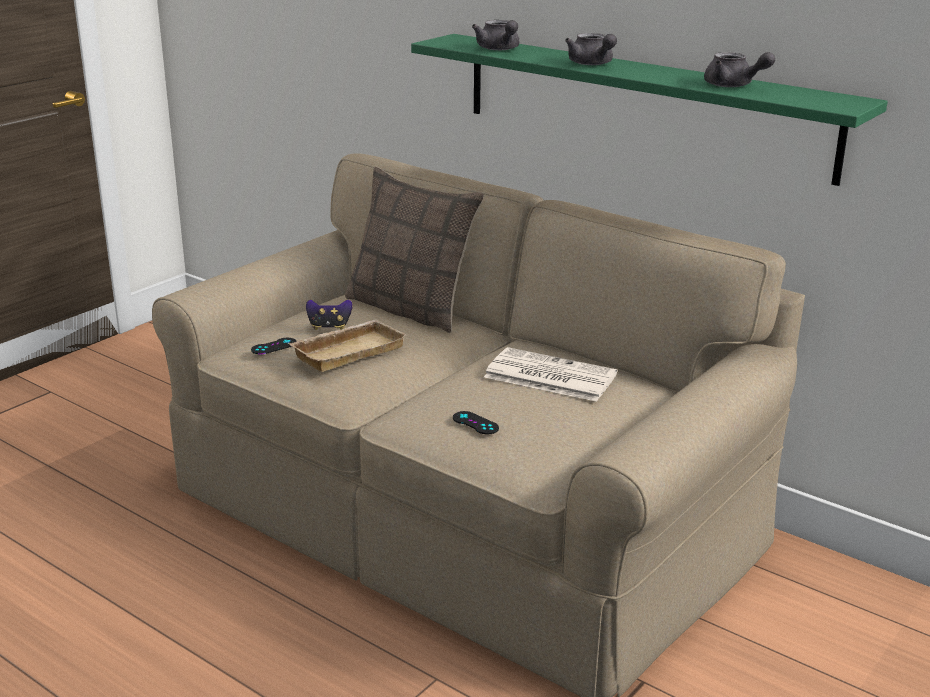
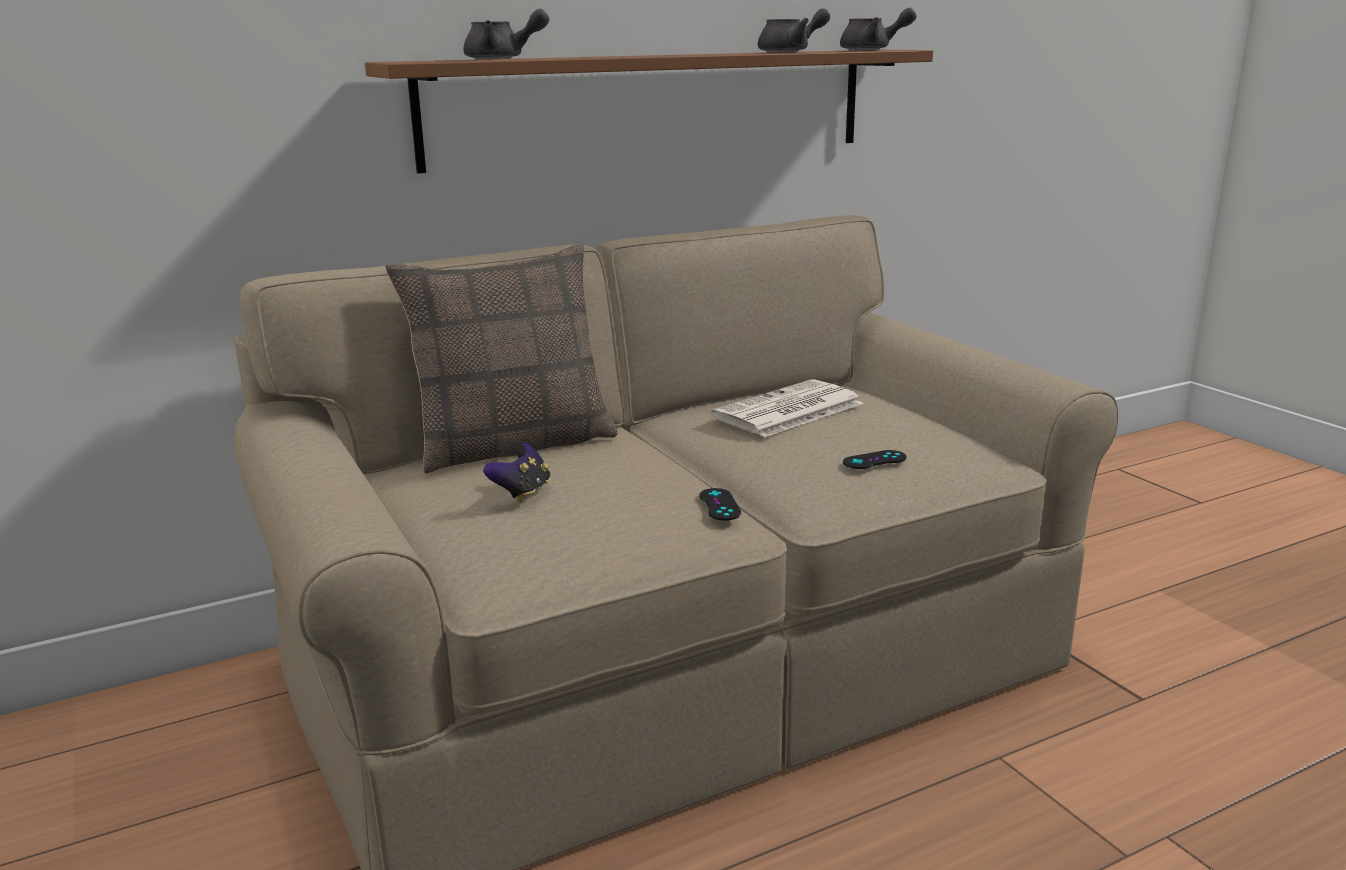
camera: 65 degrees left, 5 degrees down
(274, 346) = (536, 539): black game controller -> black game controller (719, 505)
(348, 351) = (615, 492): beige tray -> none
(592, 64) = (637, 55): grey teapot -> grey teapot (872, 49)
(642, 104) = (654, 106): green shelf -> brown shelf

